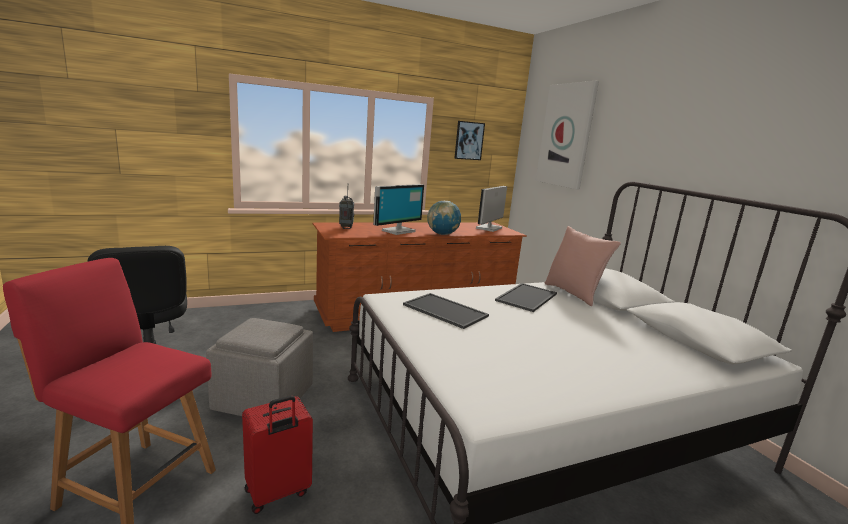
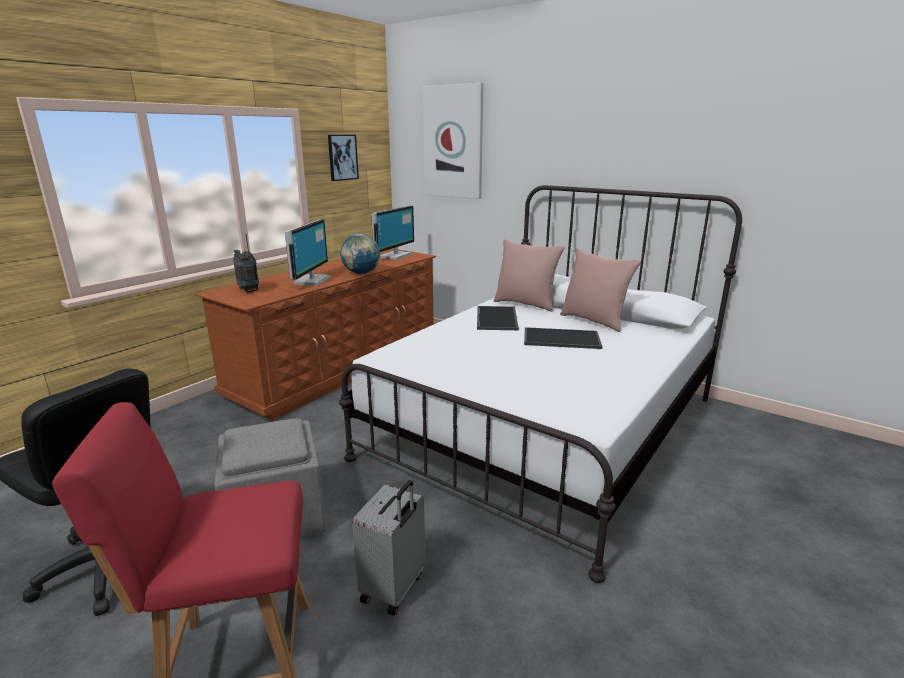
camera: 30 degrees left, 5 degrees up
(278, 493) = (394, 588): red suitcase -> grey suitcase
(443, 310) = (449, 352): tray -> tray (560, 339)
(490, 228) = (394, 255): monitor -> monitor turned 150 degrees counterclockwise
(627, 326) = (594, 321): none -> pink pillow

